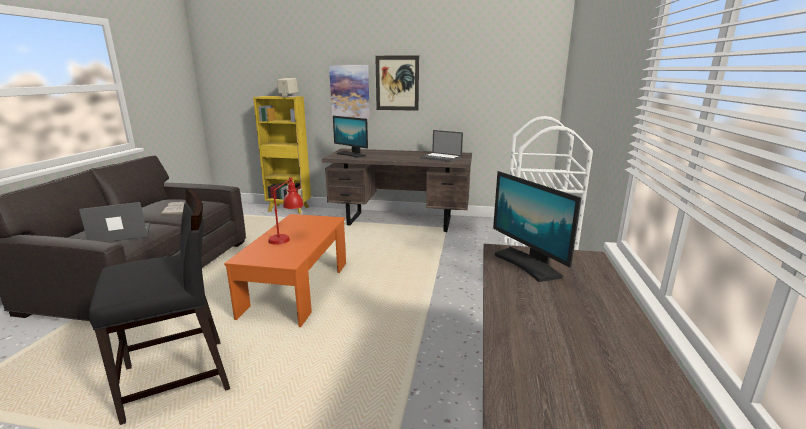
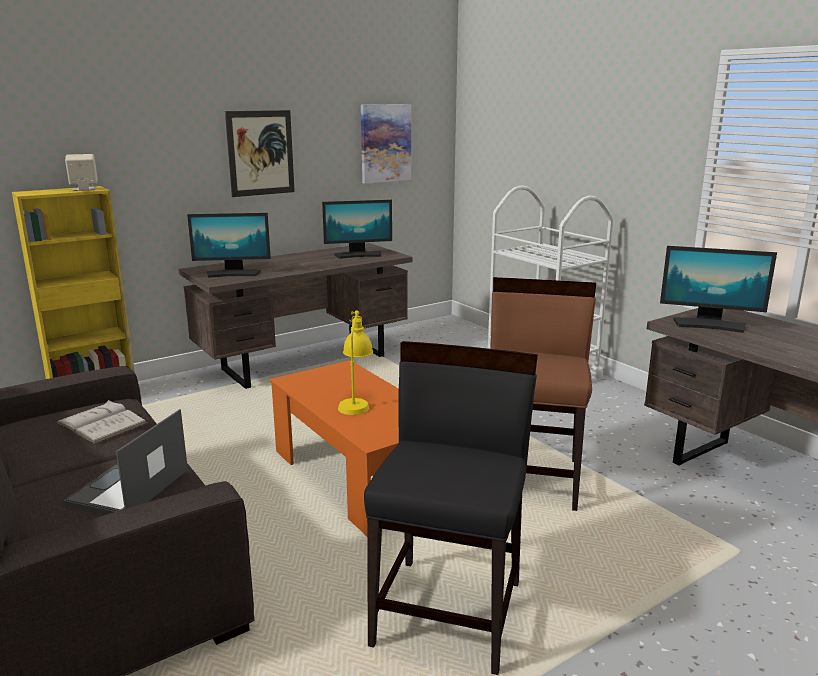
camera: 45 degrees left, 0 degrees up
(287, 238) = (355, 402): red table lamp -> yellow table lamp
(350, 92) = (185, 172): picture -> picture (385, 143)
(369, 339) = (531, 479): none -> brown chair
(441, 157) = (358, 255): laptop -> monitor

